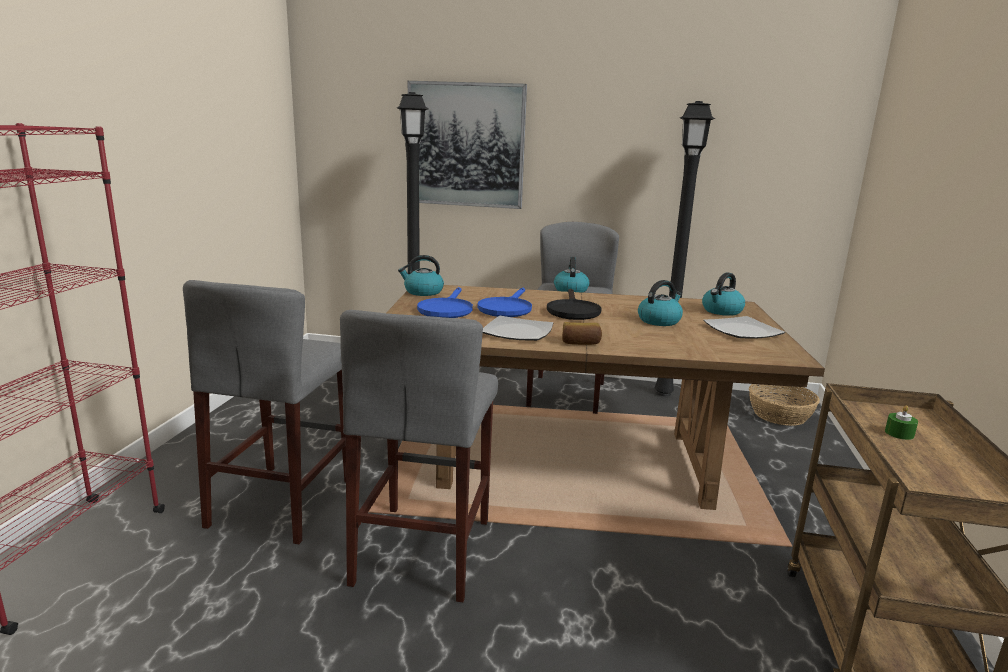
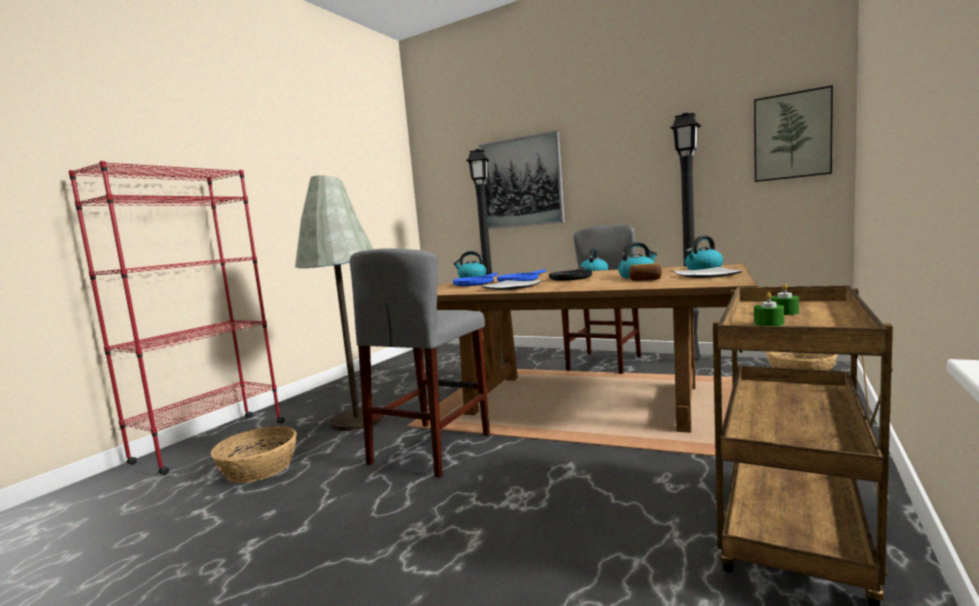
camera: 20 degrees right, 10 degrees down
(180, 608) = (259, 468): none -> basket
(283, 502) = (357, 420): grey stool -> grey floor lamp
(580, 343) = (553, 288): bread -> bread (645, 280)
(804, 148) = (792, 136): none -> picture
(907, 460) = (768, 323): none -> green candle

